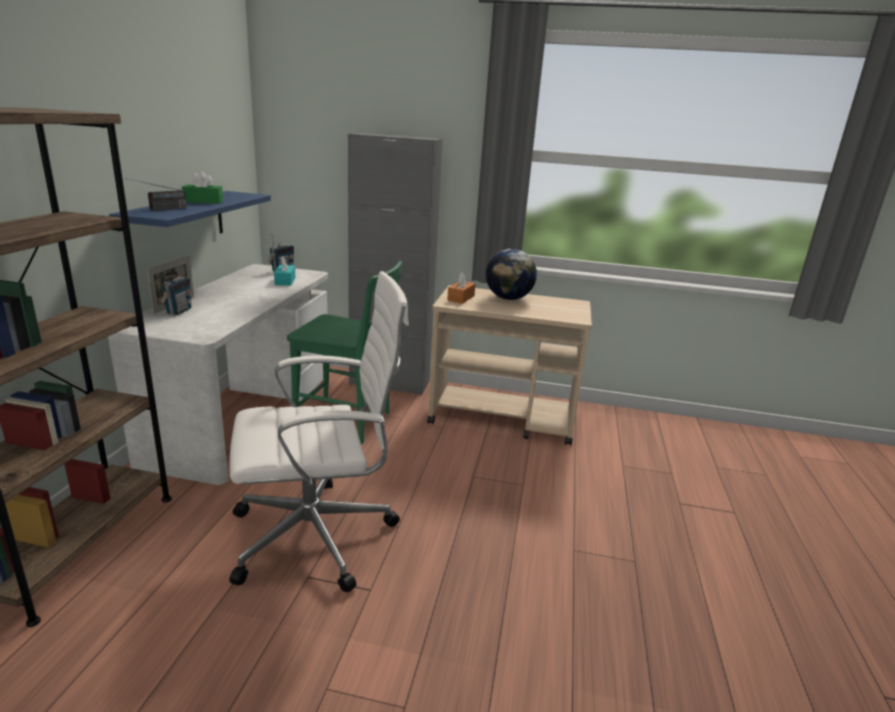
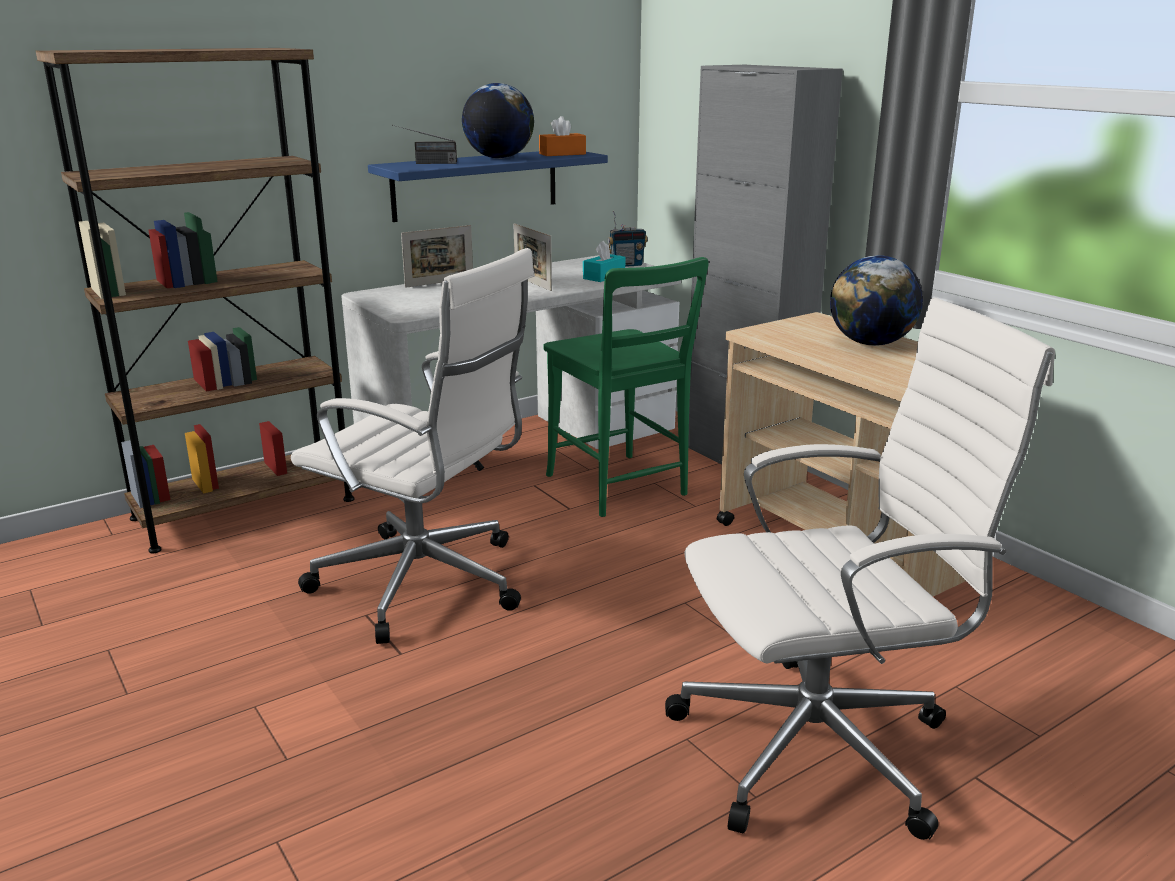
camera: 45 degrees right, 0 degrees up
(178, 311) = (431, 289): radio -> none
(203, 201) = (499, 158): green tissue box -> globe
(247, 293) = (532, 283): none -> picture frame
(461, 298) = (791, 330): orange tissue box -> orange tissue box (562, 154)
(622, 521) = (821, 746): none -> white office chair

